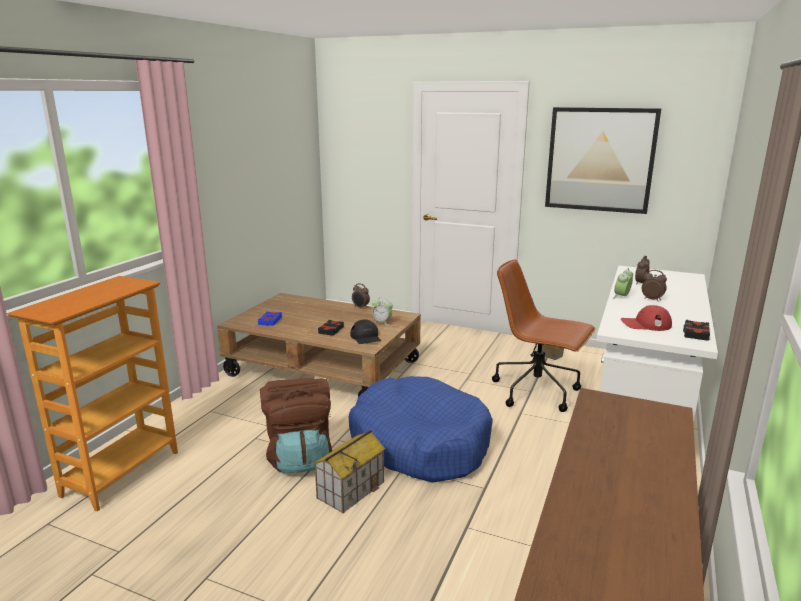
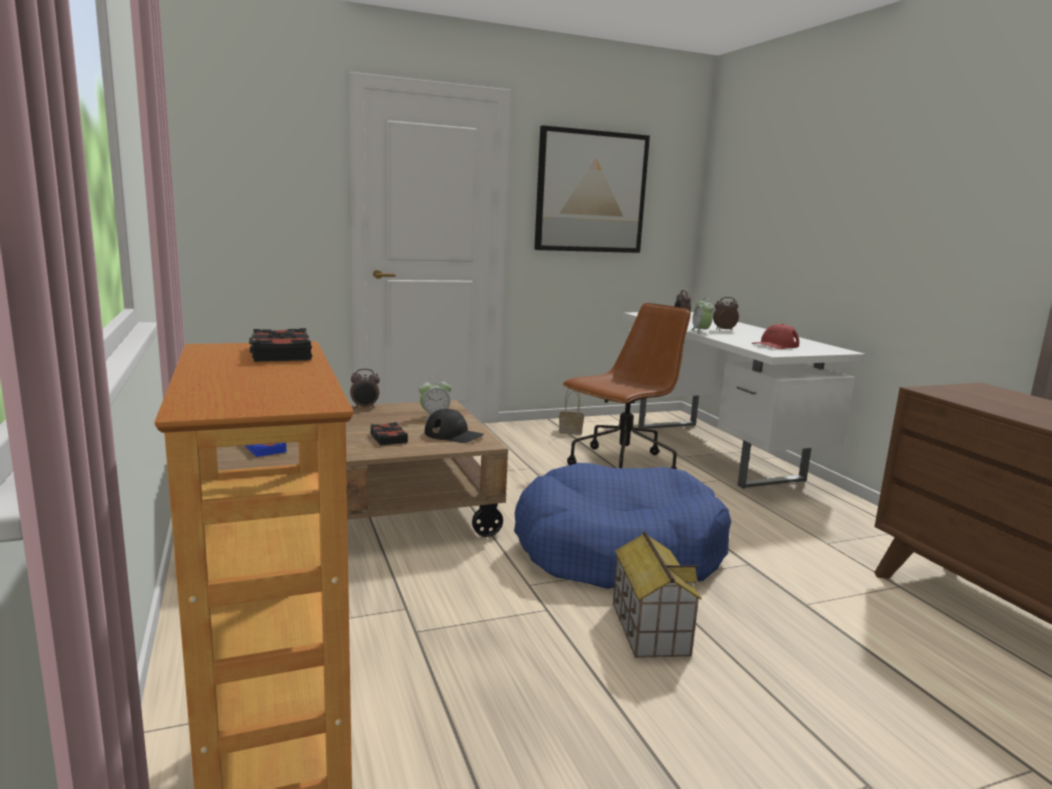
camera: 45 degrees left, 5 degrees down
(299, 457) = (522, 625): brown backpack -> none
(537, 392) = (621, 465): brown office chair -> brown office chair turned 150 degrees clockwise
(695, 333) = (818, 345): black book -> black book (280, 353)

